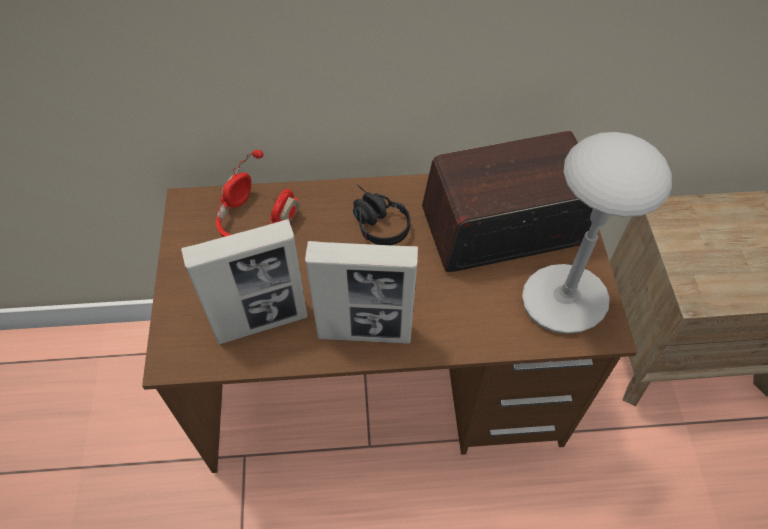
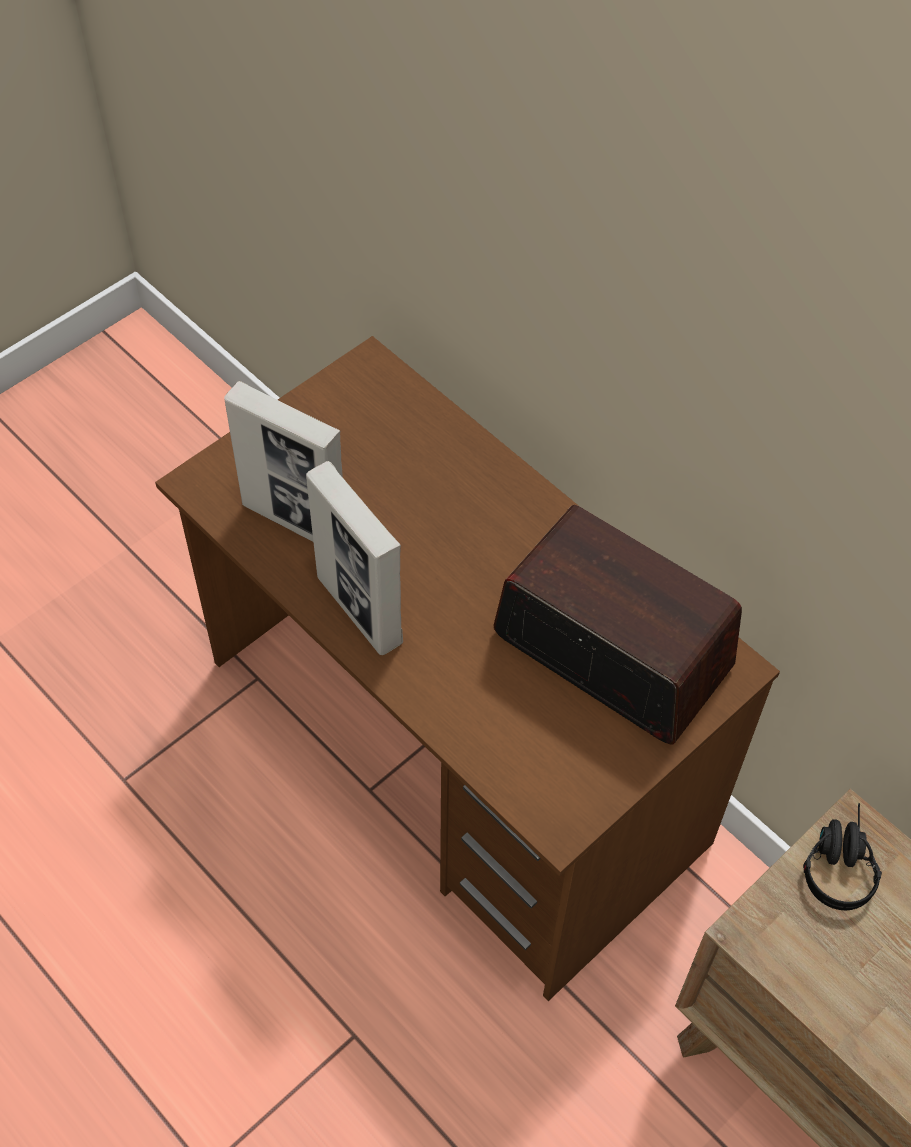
camera: 50 degrees right, 0 degrees up
(254, 221) = (401, 431): red headphones -> none
(375, 221) = (500, 529): black headphones -> black headphones (838, 861)
(563, 302) = (560, 764): grey table lamp -> none

